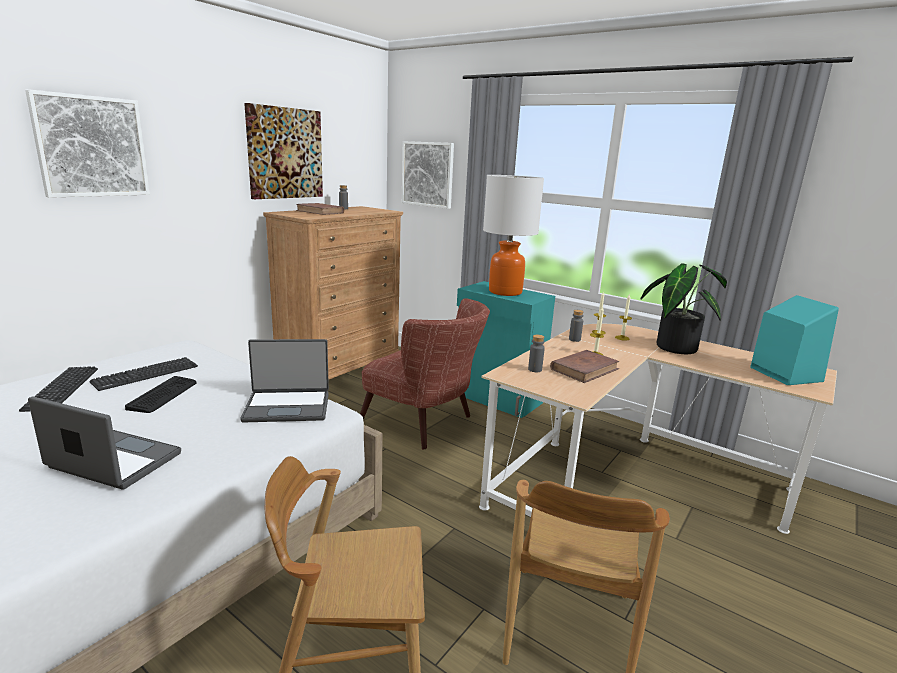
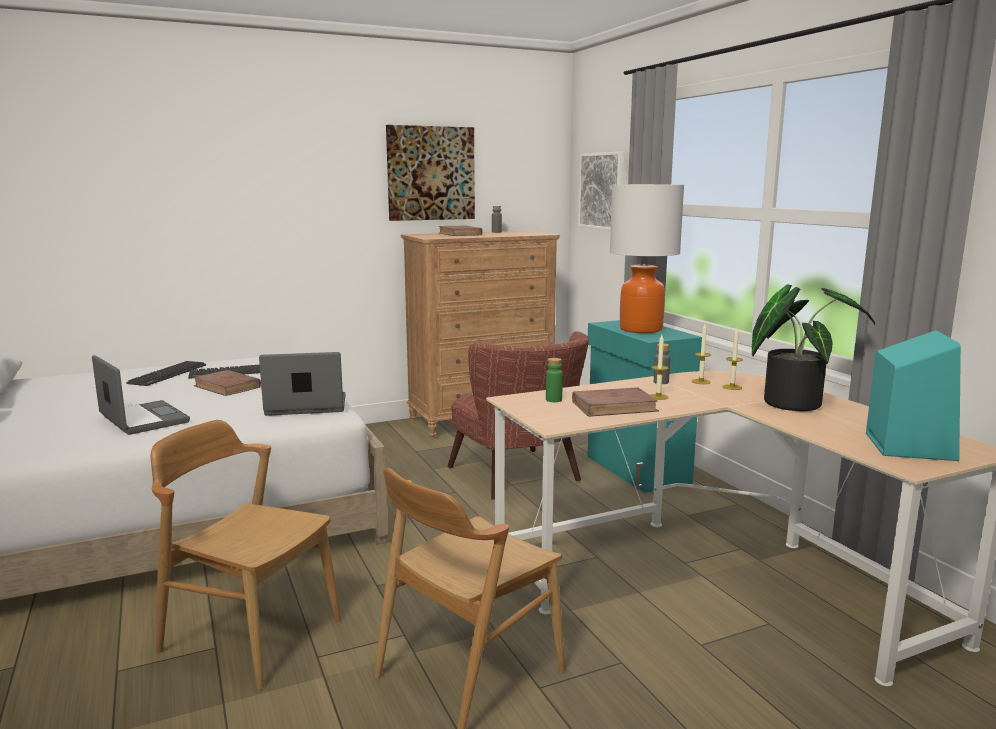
camera: 30 degrees right, 5 degrees down
(91, 146) = (237, 173): picture -> none
(163, 395) = (227, 387): keyboard -> brown book
(287, 407) = (306, 406): laptop -> laptop turned 150 degrees clockwise
(535, 369) = (553, 400): grey bottle -> green bottle

